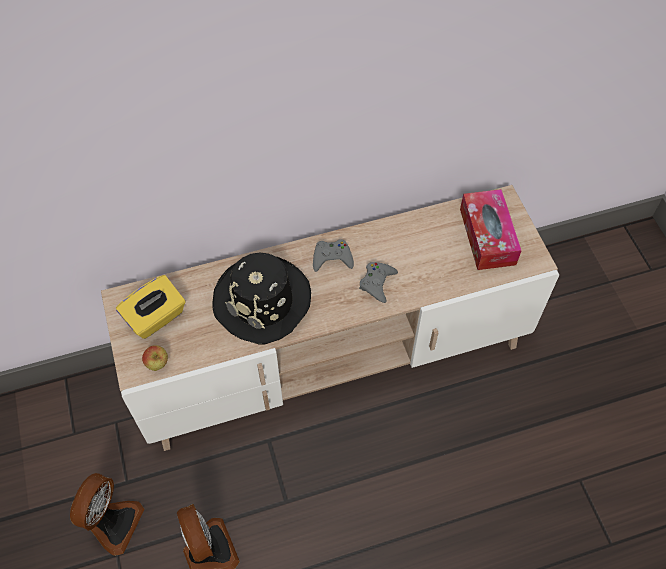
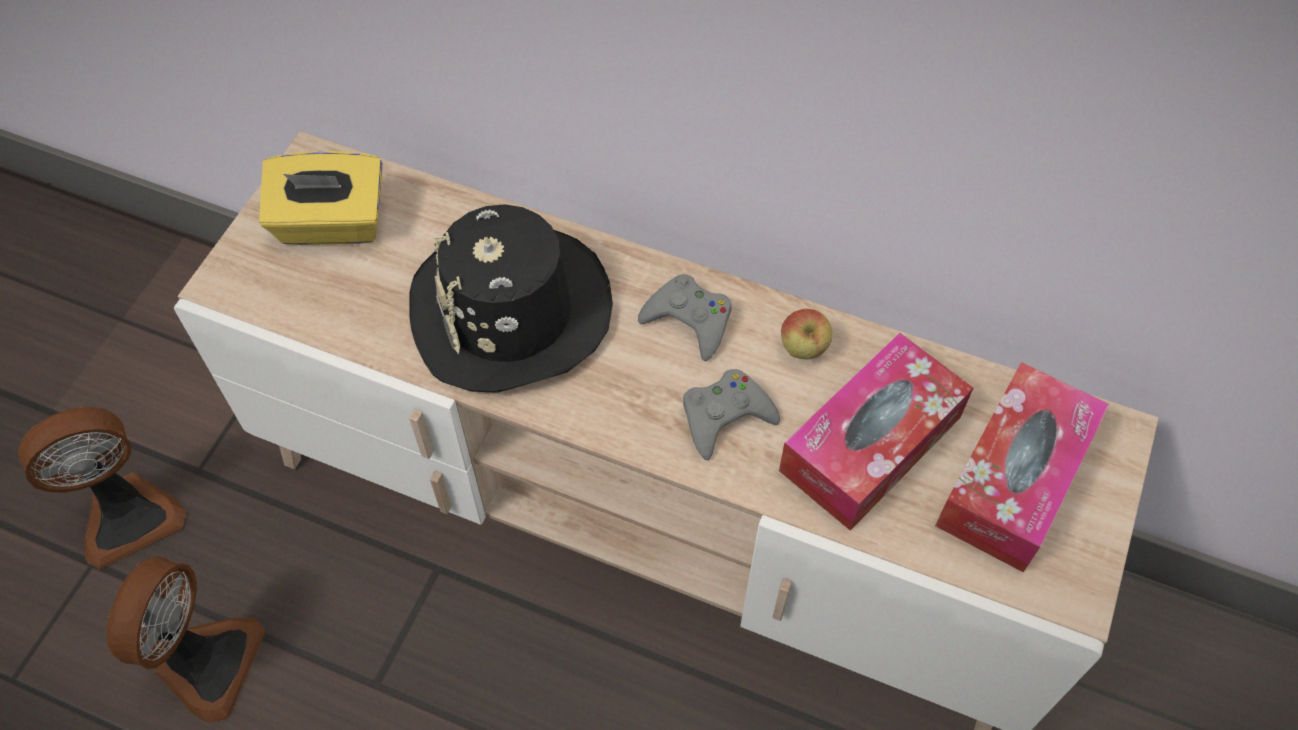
camera: 40 degrees right, 0 degrees up
(157, 364) = (264, 295): apple -> apple (803, 350)
(433, 257) = (870, 444): none -> tissue box

